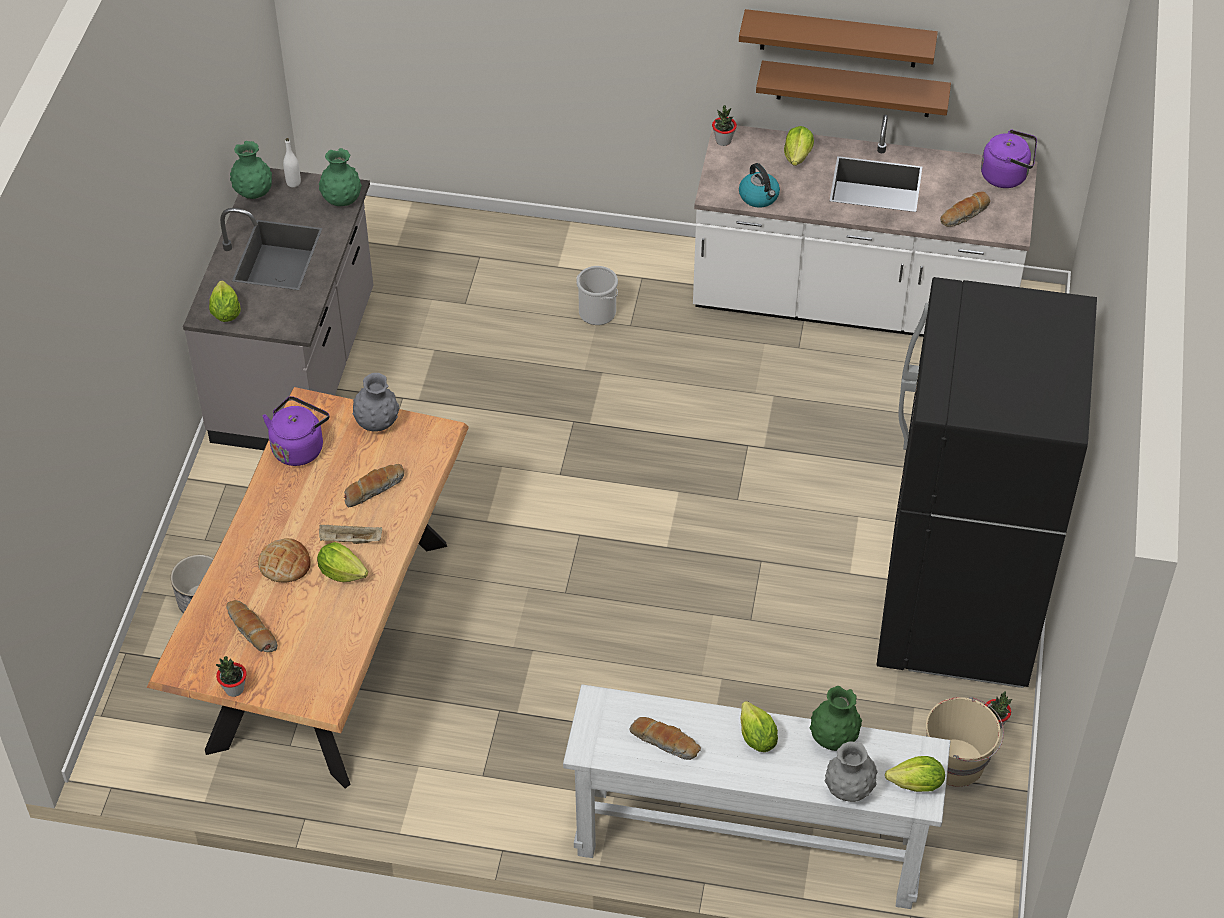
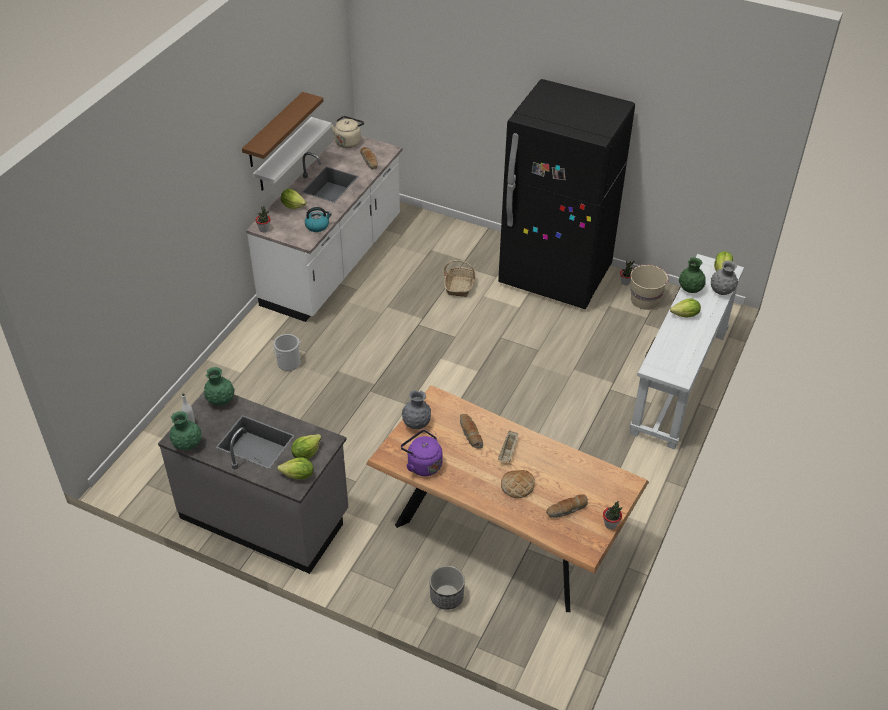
camera: 75 degrees left, 5 degrees down
(342, 572) = (532, 459): lettuce -> lettuce (306, 453)
(665, 742) = (682, 348): bread -> none
(854, 89) = (284, 155): brown shelf -> white shelf
(868, 479) = (459, 286): none -> basket
(1007, 176) = (348, 142): purple kettle -> beige kettle

